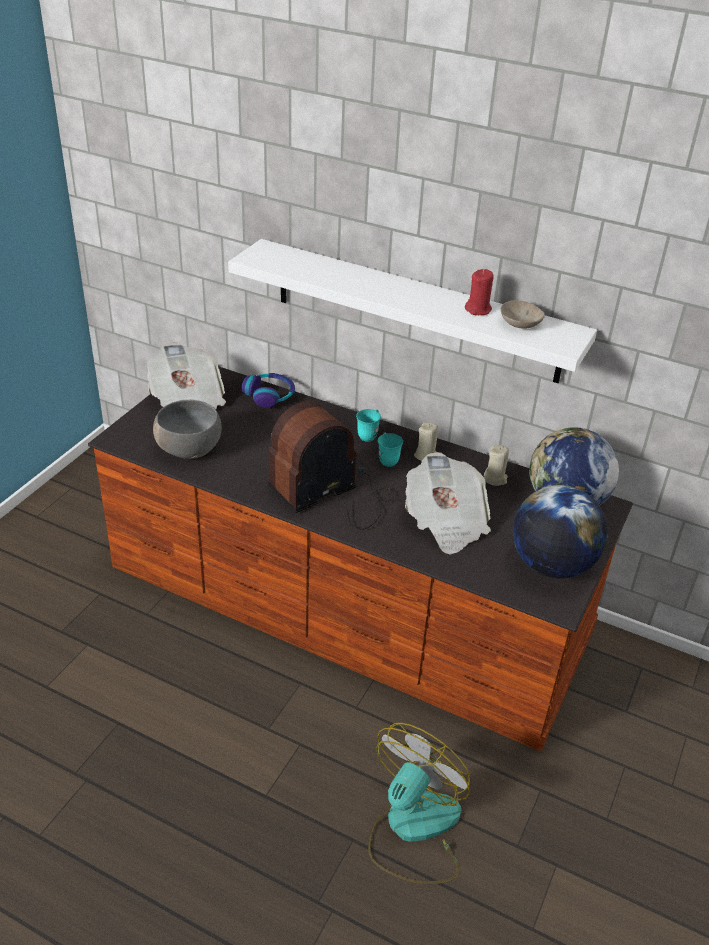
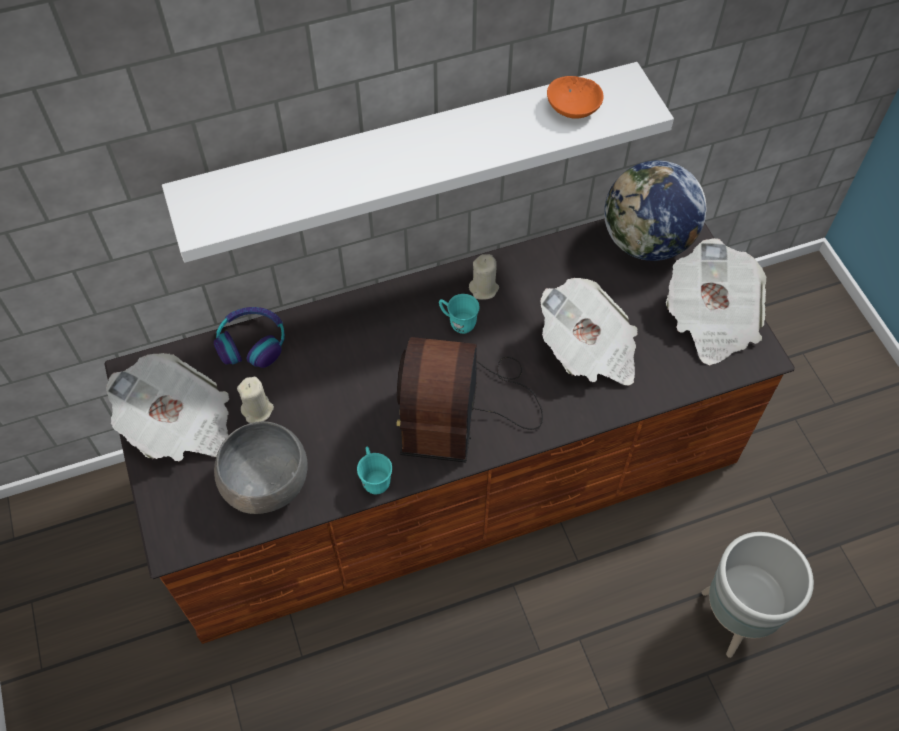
camera: 45 degrees left, 20 degrees up
(369, 434) = (406, 308): turquoise mug -> turquoise mug (375, 479)
(413, 829) = (732, 619): fan -> grey planter
(478, 309) = (516, 118): red candle -> none
(495, 479) = (567, 264): beige candle -> beige candle (257, 410)
(518, 323) = (572, 108): beige bowl -> orange bowl
(551, 565) = (711, 319): globe -> newspaper

